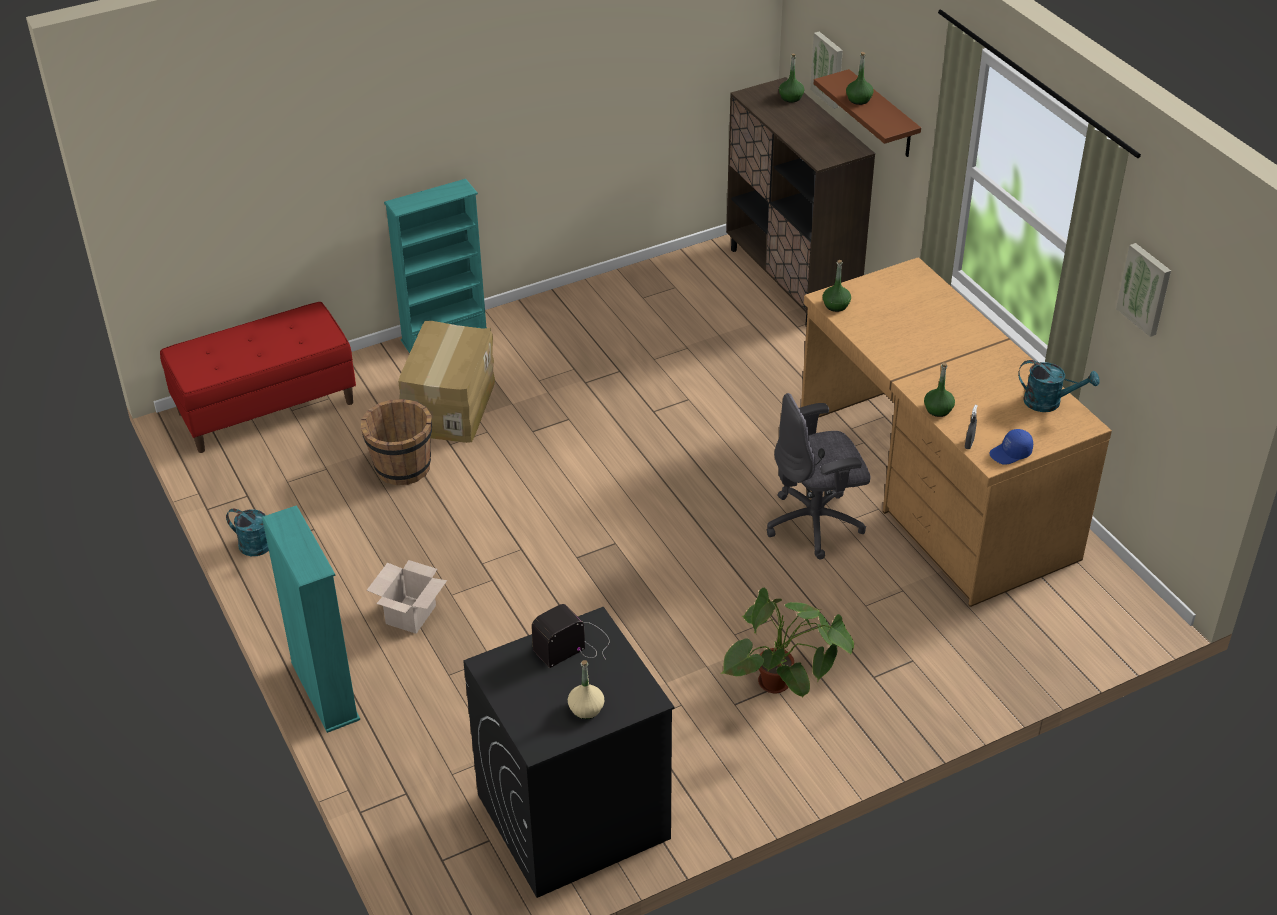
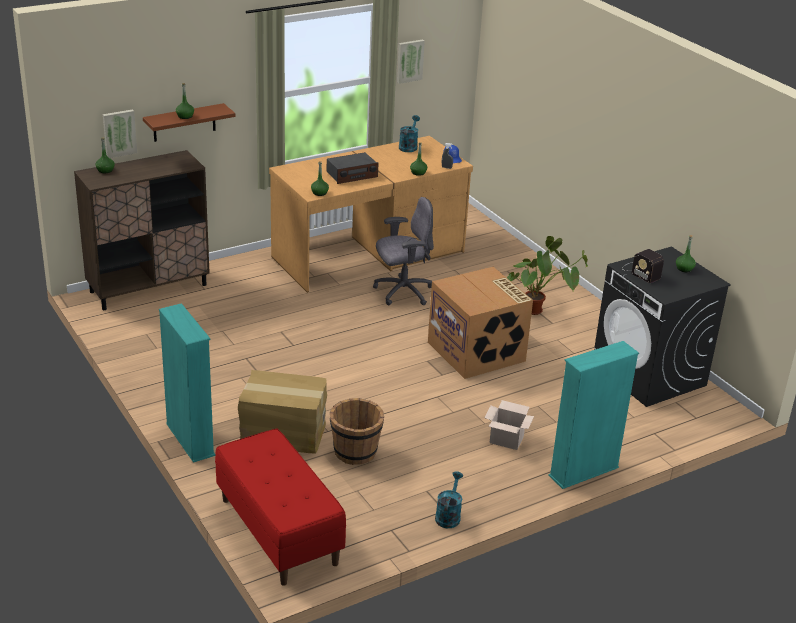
camera: 95 degrees left, 10 degrees down
(586, 709) = (684, 269): beige bottle -> green bottle
(640, 601) = (477, 352): none -> cardboard box
(816, 524) = (402, 292): grey office chair -> grey office chair turned 90 degrees counterclockwise
(911, 337) = (351, 175): none -> radio

